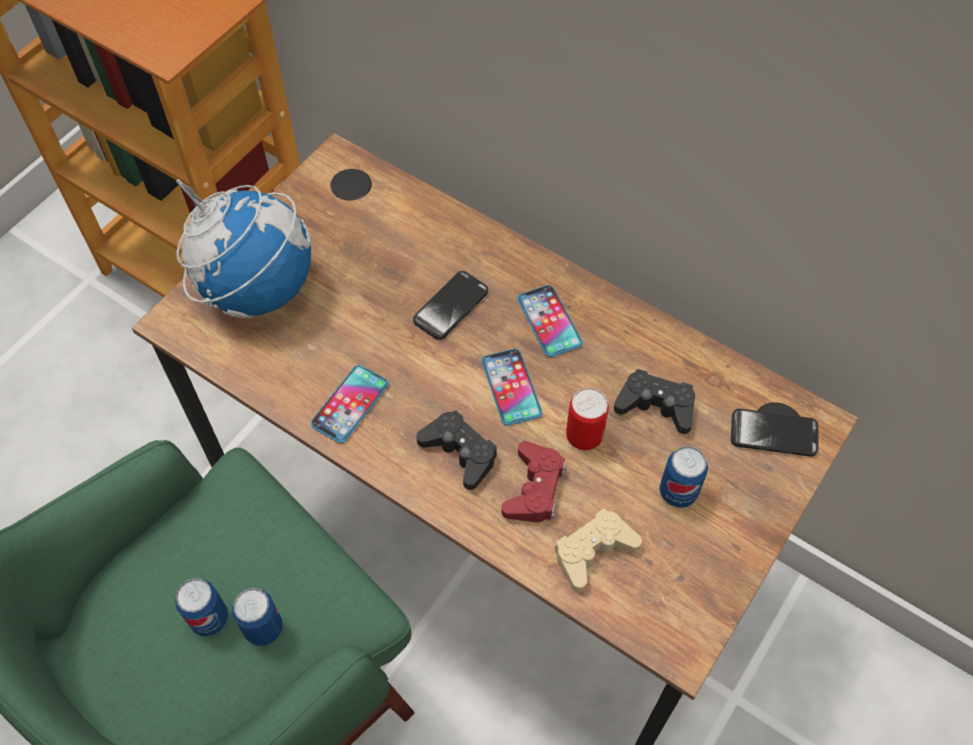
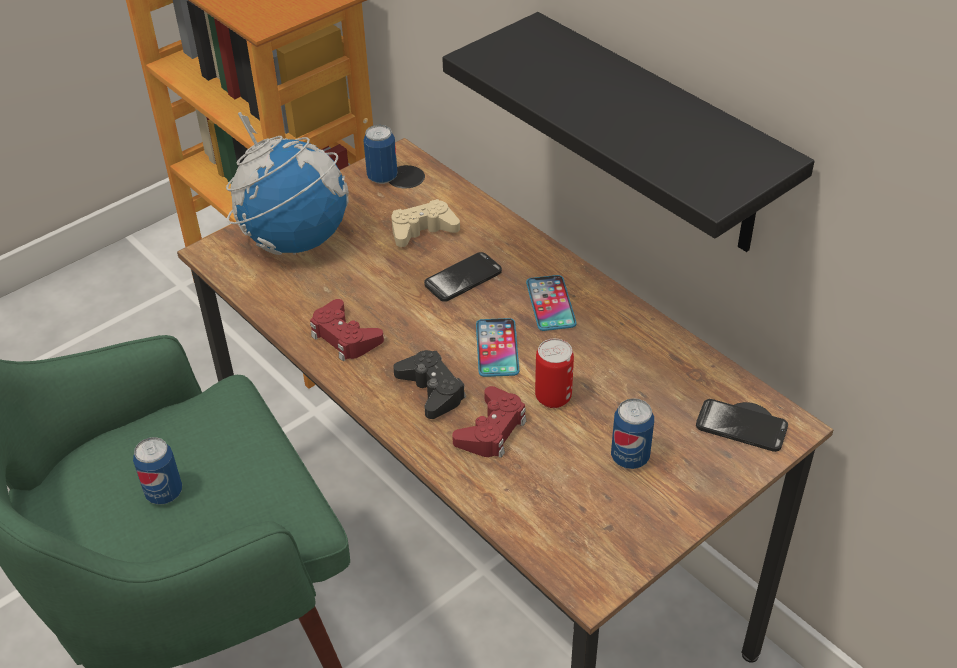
camera: 15 degrees right, 15 degrees down
(264, 628) = (209, 510): can -> can (382, 177)
(350, 404) = (345, 337): phone -> red game controller
(593, 552) = (530, 490): beige game controller -> beige game controller (423, 230)
(656, 405) = (631, 385): black game controller -> none
(659, 154) = (659, 137): none -> black shelf

